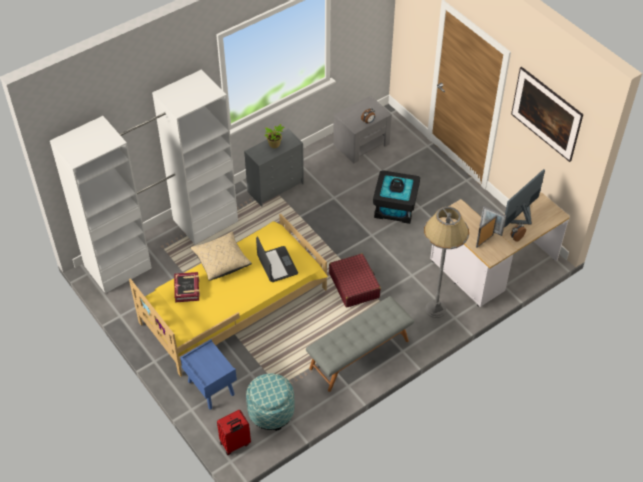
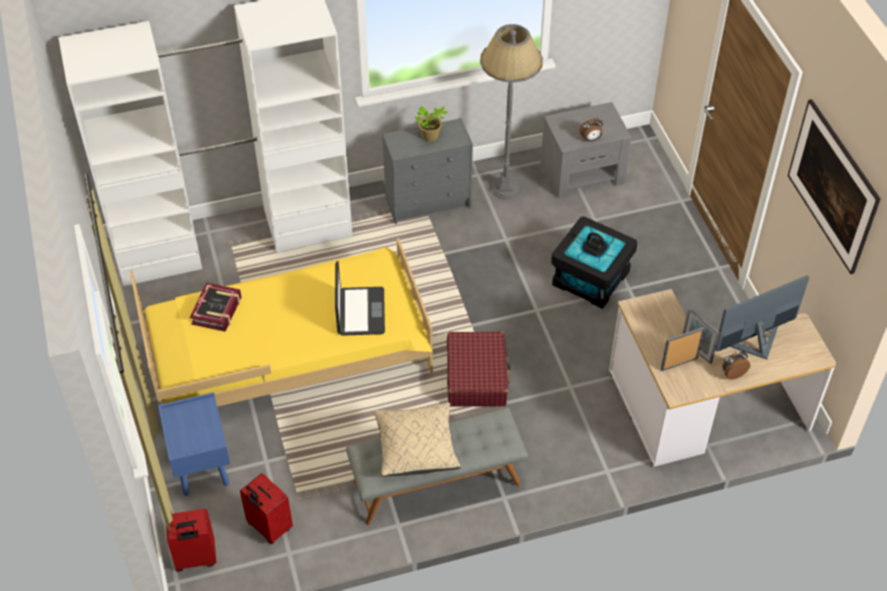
camera: 20 degrees right, 0 degrees up
(221, 261) = (284, 284): beige pillow -> beige pillow (416, 448)
(271, 412) = (268, 527): ottoman -> red suitcase
(435, 309) = (583, 449): grey floor lamp -> grey floor lamp (504, 188)

